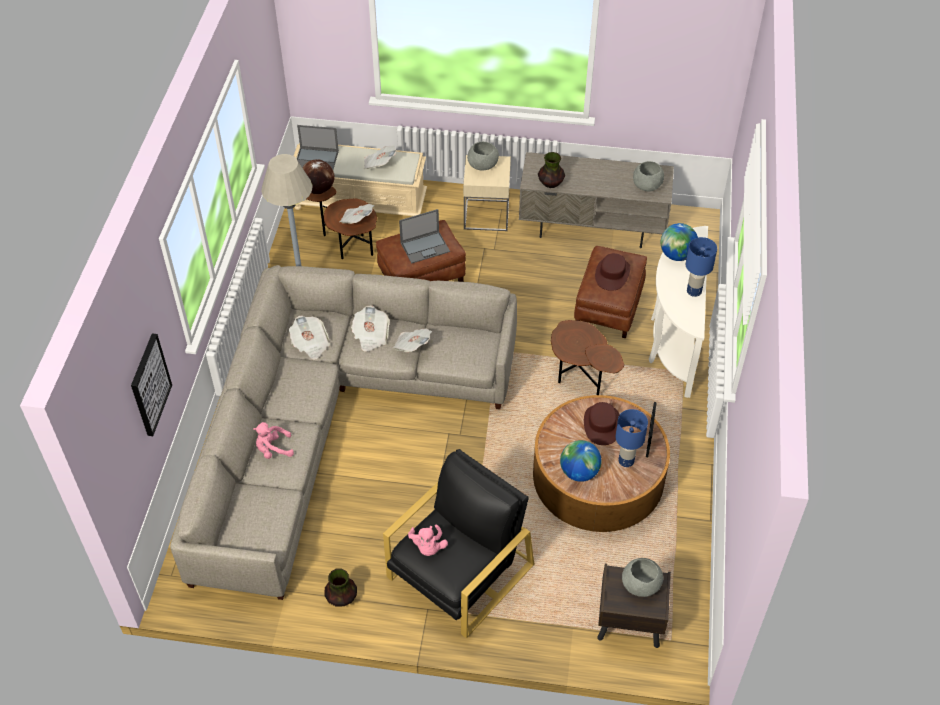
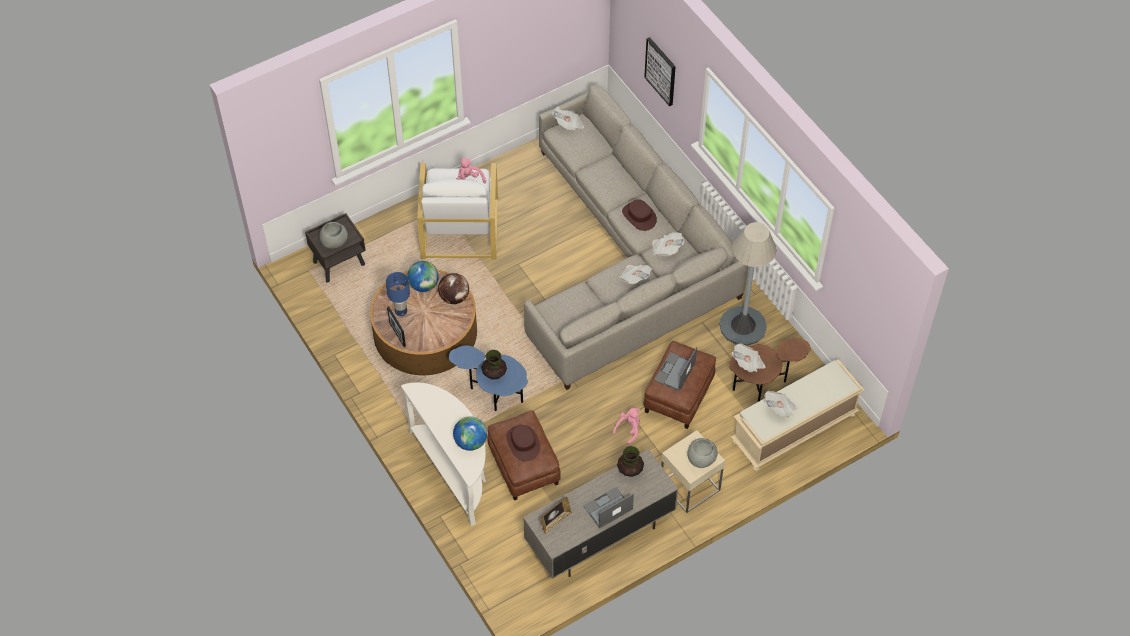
camera: 140 degrees right, 5 degrees up
(273, 449) = (613, 176): pink plush toy -> pink plush toy (628, 429)
(317, 159) = (829, 380): laptop -> laptop (607, 508)
(318, 189) = (792, 350): globe -> globe (454, 297)
(341, 598) = (511, 174): vase -> vase (494, 373)
(412, 346) = (602, 289): newspaper -> newspaper (568, 124)
(459, 572) = (459, 228): black armchair -> white armchair
(581, 380) = (493, 395): brown side table -> blue side table
(601, 424) = (435, 324): brown hat -> brown hat (639, 216)
(647, 186) = (555, 521): grey bowl -> picture frame
(693, 291) = (435, 418): blue table lamp -> none

